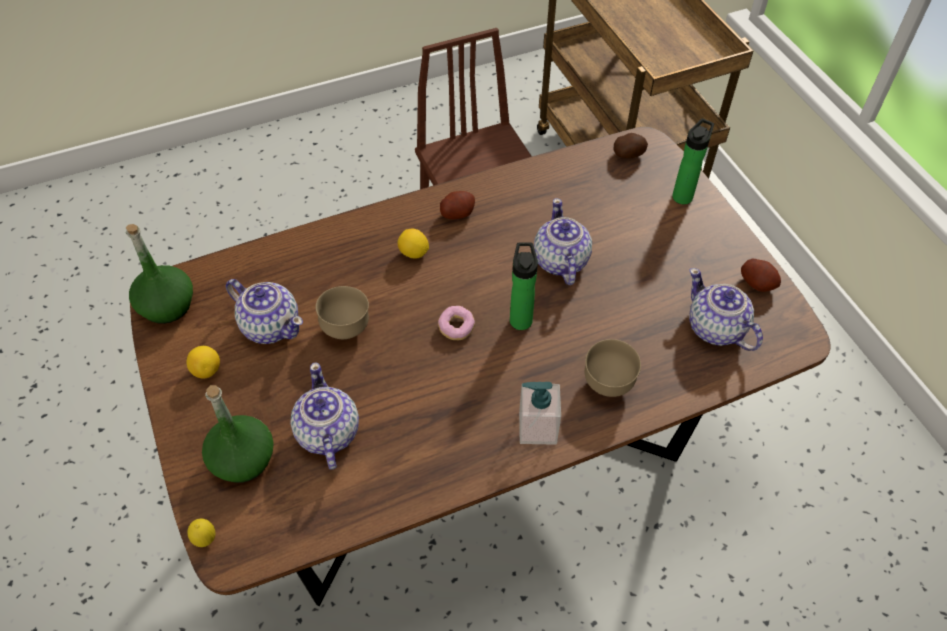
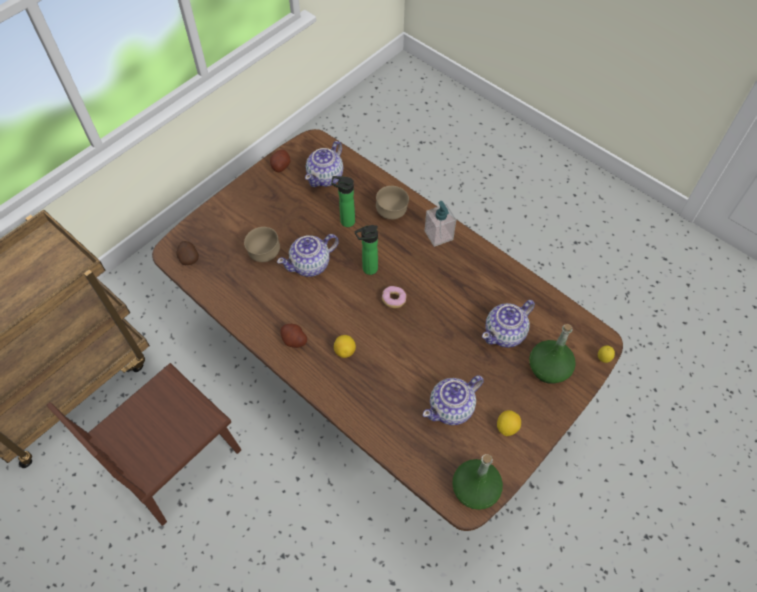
camera: 115 degrees left, 5 degrees up
(271, 325) = (452, 408): teapot -> teapot turned 135 degrees counterclockwise
(346, 328) = (428, 361): brown bowl -> brown bowl (264, 255)
(683, 195) = (218, 217): bottle -> bottle (345, 221)

